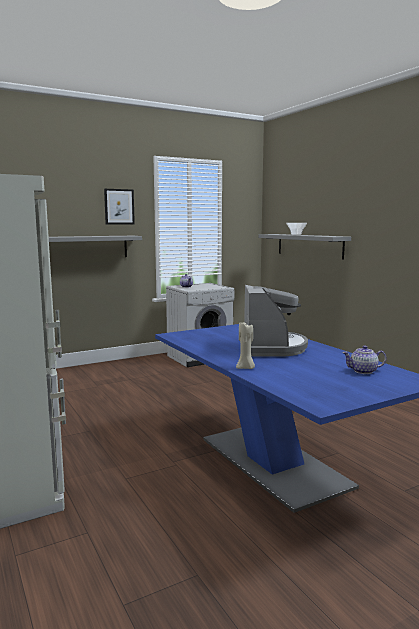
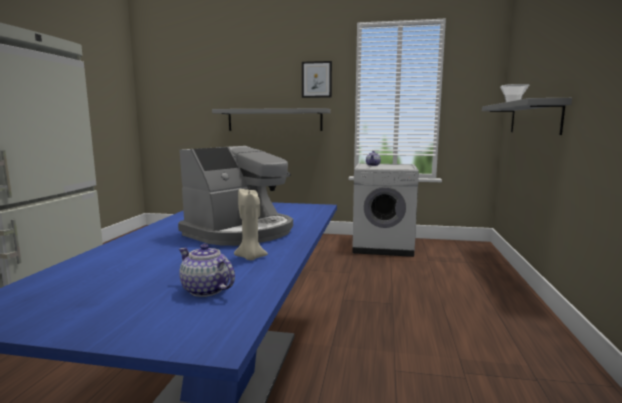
camera: 40 degrees right, 0 degrees up
(245, 368) = (126, 245): beige candle -> beige candle (250, 258)

